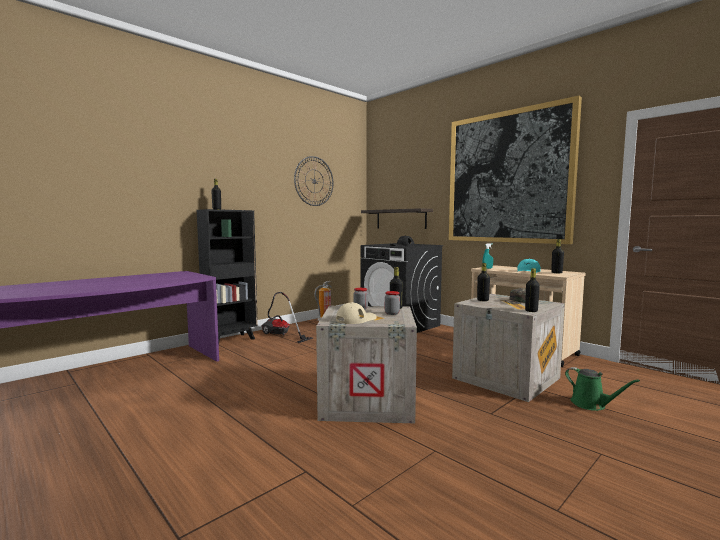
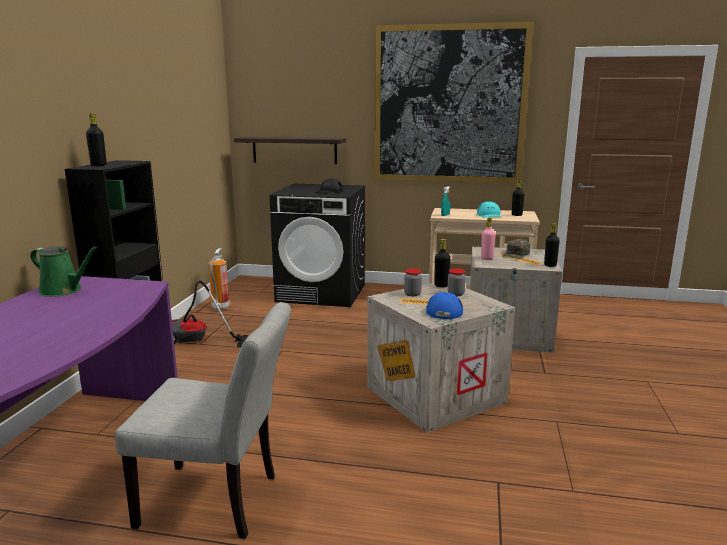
camera: 35 degrees left, 10 degrees up
(144, 412) = (219, 501): none -> grey chair
(314, 181) = (181, 99): wall clock -> none
(356, 319) = (444, 310): beige cap -> blue cap
(482, 300) = (487, 258): black bottle -> pink bottle
(591, 405) = (593, 341): green watering can -> green watering can (63, 290)

